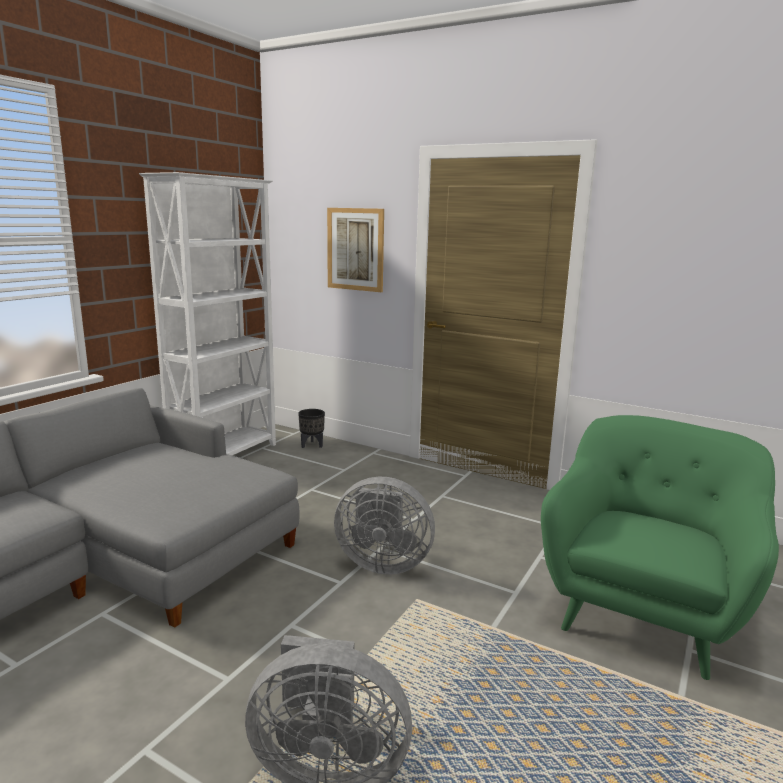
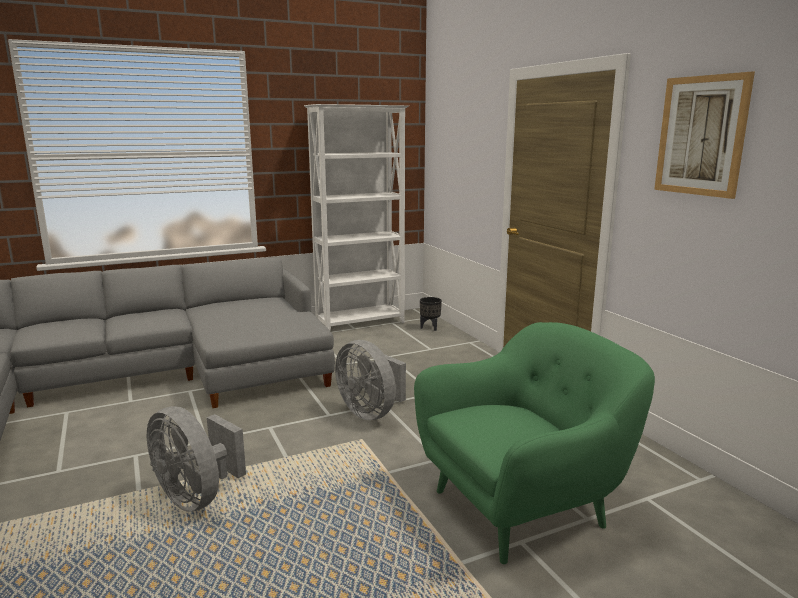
camera: 35 degrees right, 0 degrees up
(355, 249) = (470, 162): picture -> picture (701, 136)

